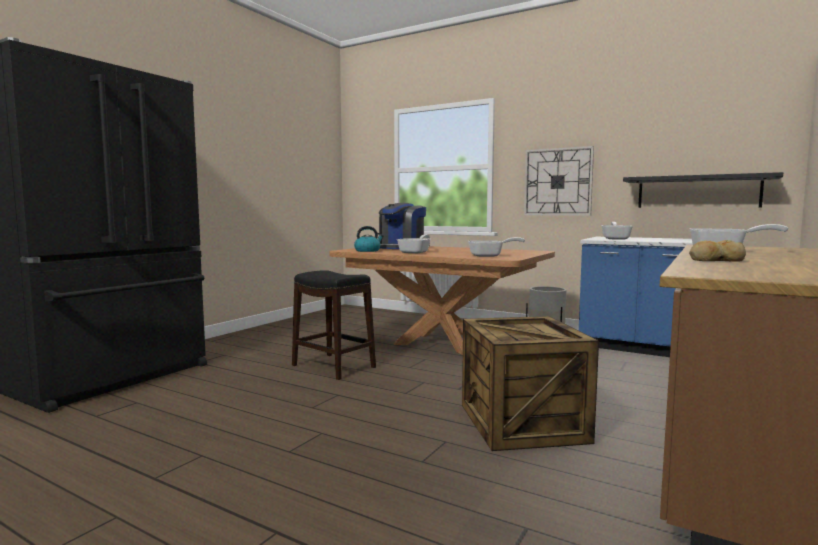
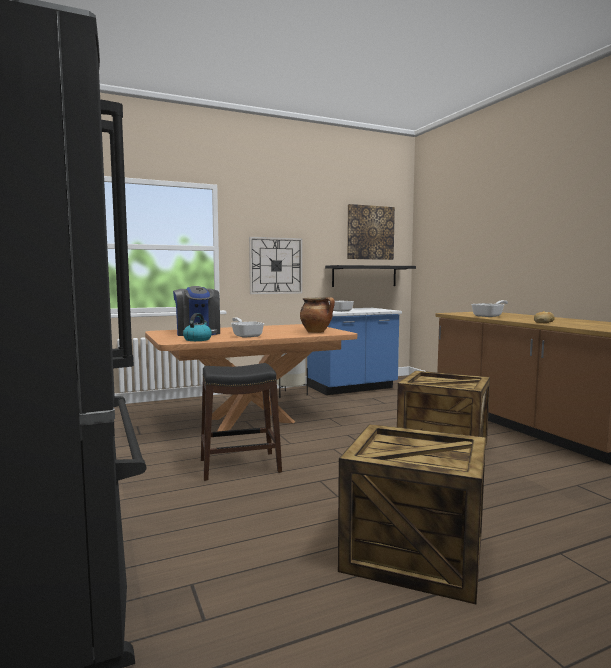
camera: 55 degrees left, 0 degrees up
(217, 457) = (412, 555): none -> crate
(490, 256) = (317, 332): frying pan -> cooking pot
(712, 126) = (370, 232): none -> picture

